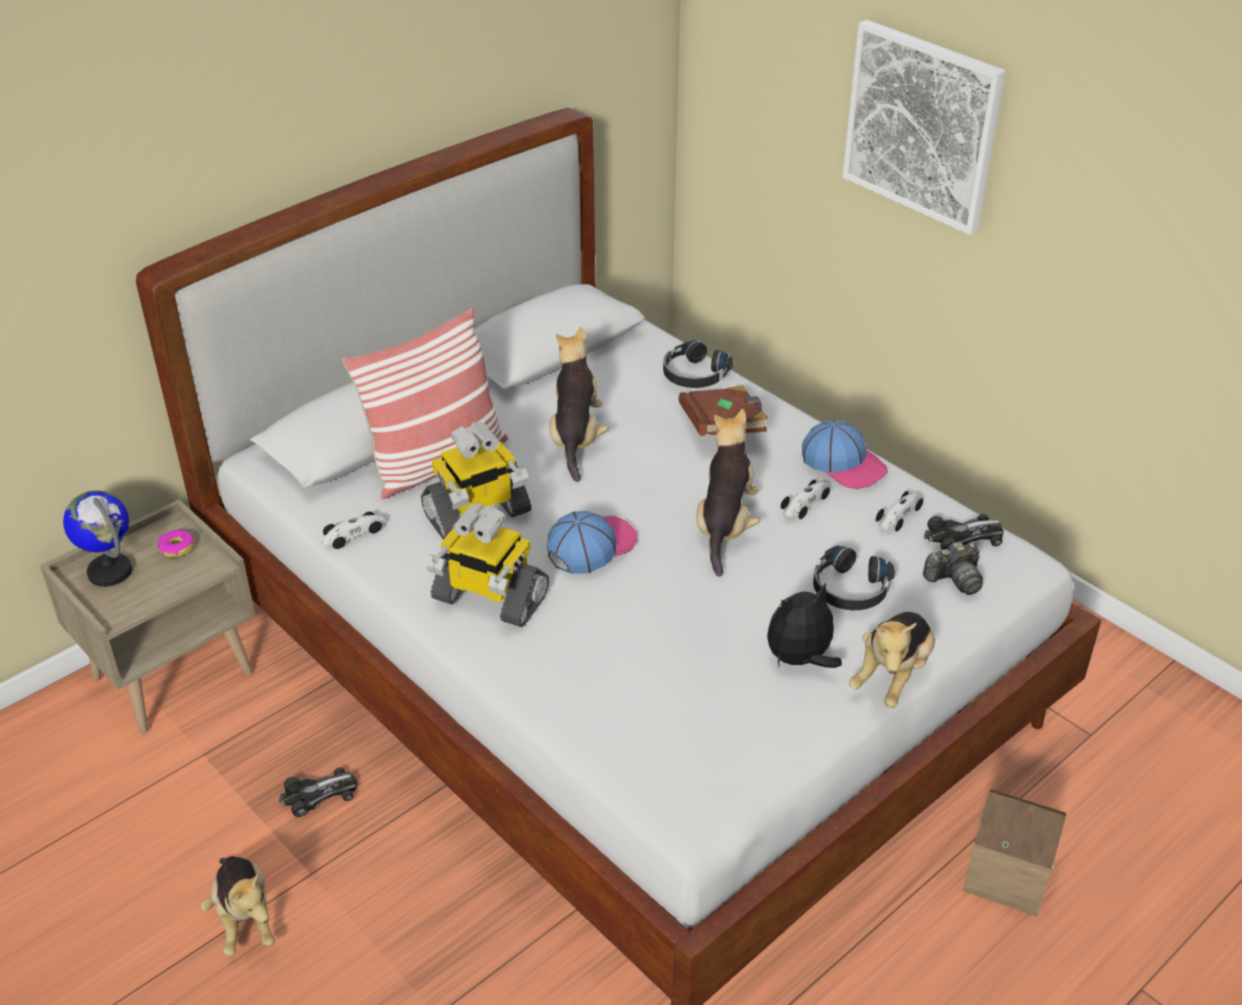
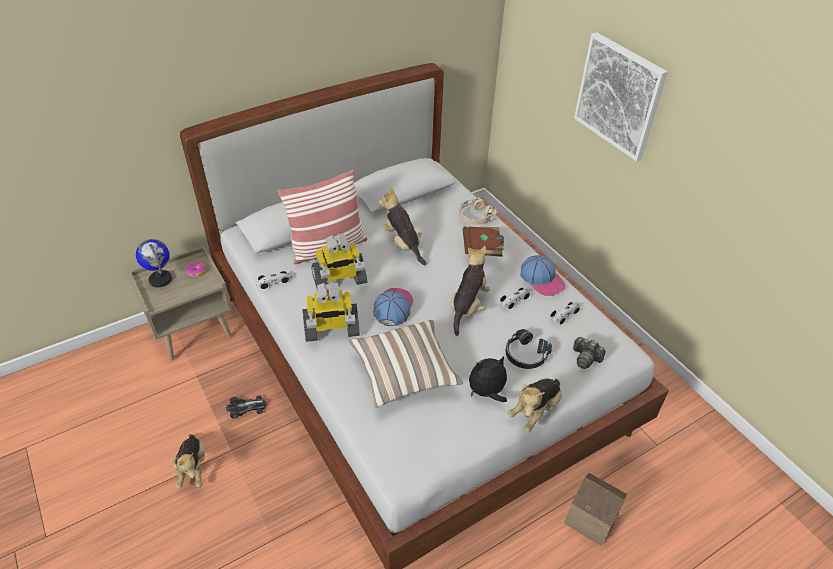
camera: 10 degrees right, 5 degrees up
(488, 598) = (331, 329): toy robot -> toy robot turned 45 degrees counterclockwise
(576, 438) = (403, 244): plush toy -> plush toy turned 45 degrees counterclockwise
(591, 546) = (393, 307): cap -> cap turned 45 degrees counterclockwise
(646, 650) = (405, 373): none -> pillow
(694, 374) = (475, 216): black headphones -> beige headphones
(955, 580) = (585, 358): camera -> camera turned 45 degrees clockwise
(963, 538) = (597, 334): toy car -> none

